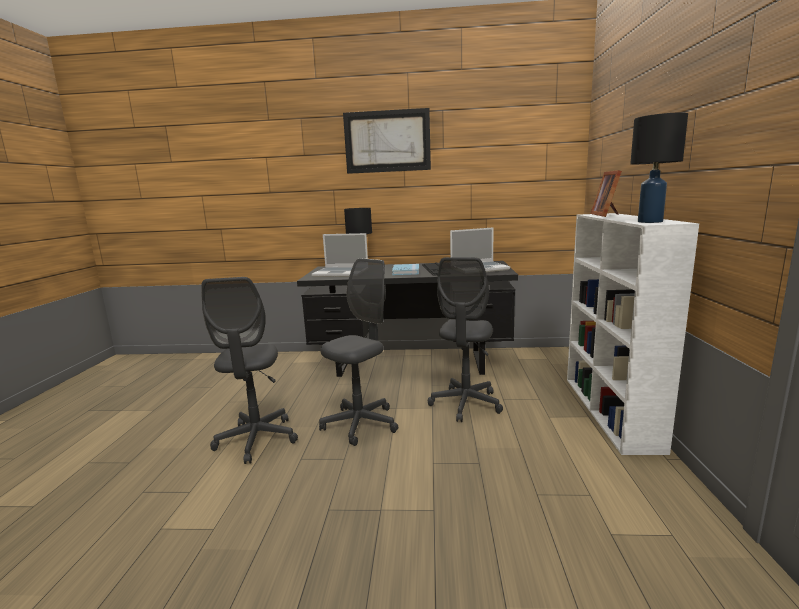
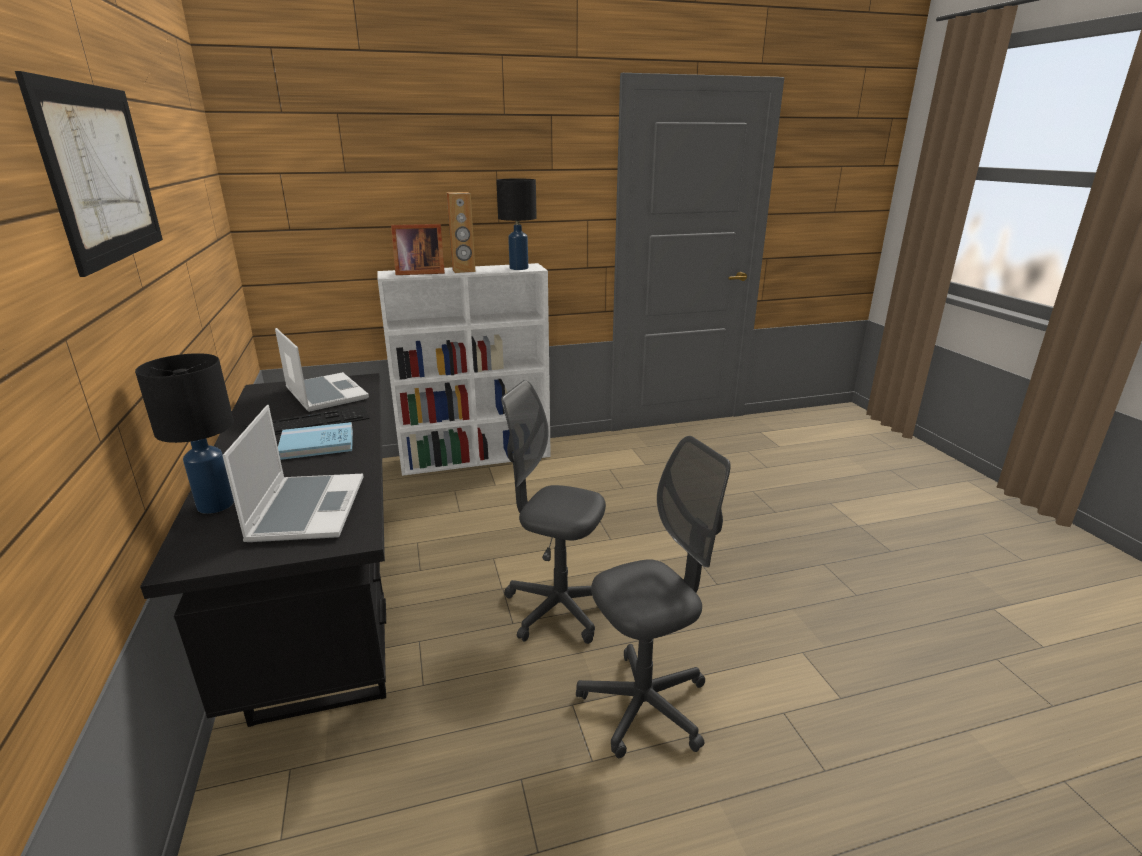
camera: 110 degrees left, 10 degrees up
(465, 404) = (478, 534): grey office chair -> none
(623, 217) = (463, 270): none -> brown speaker

